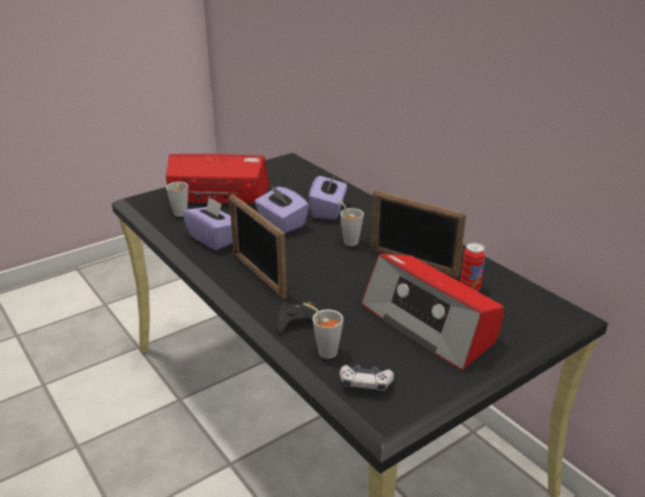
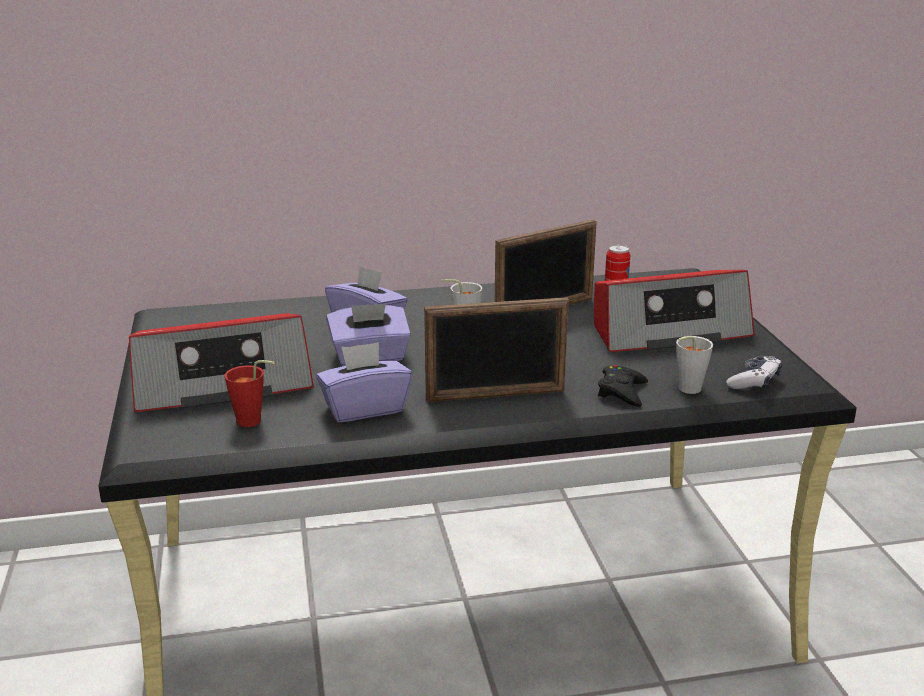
camera: 65 degrees left, 5 degrees down
(180, 215) = (254, 422): grey cup -> red cup
(218, 195) = (222, 383): radio -> radio turned 135 degrees counterclockwise

